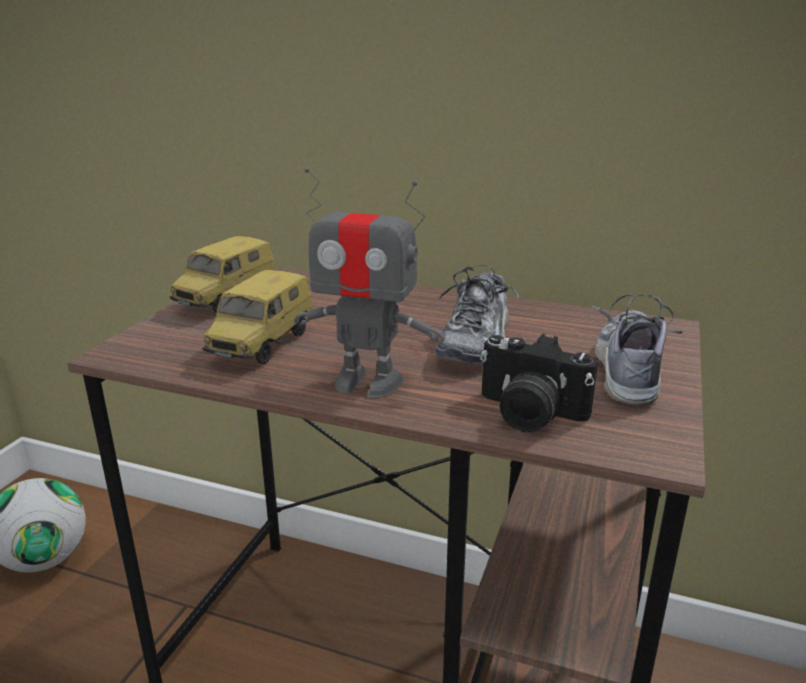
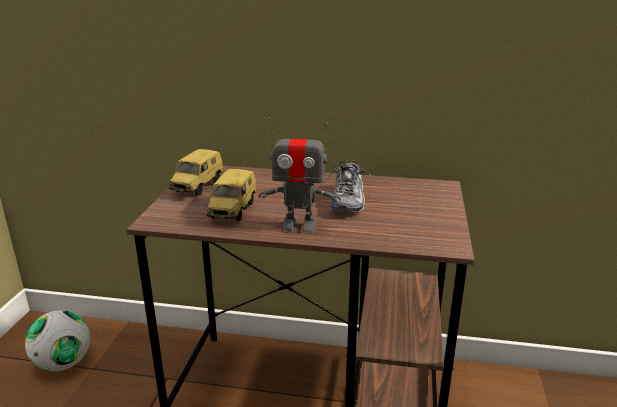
camera: 10 degrees left, 0 degrees up
(528, 414) = (386, 234): camera -> none
(628, 369) = (429, 208): shoe -> none

